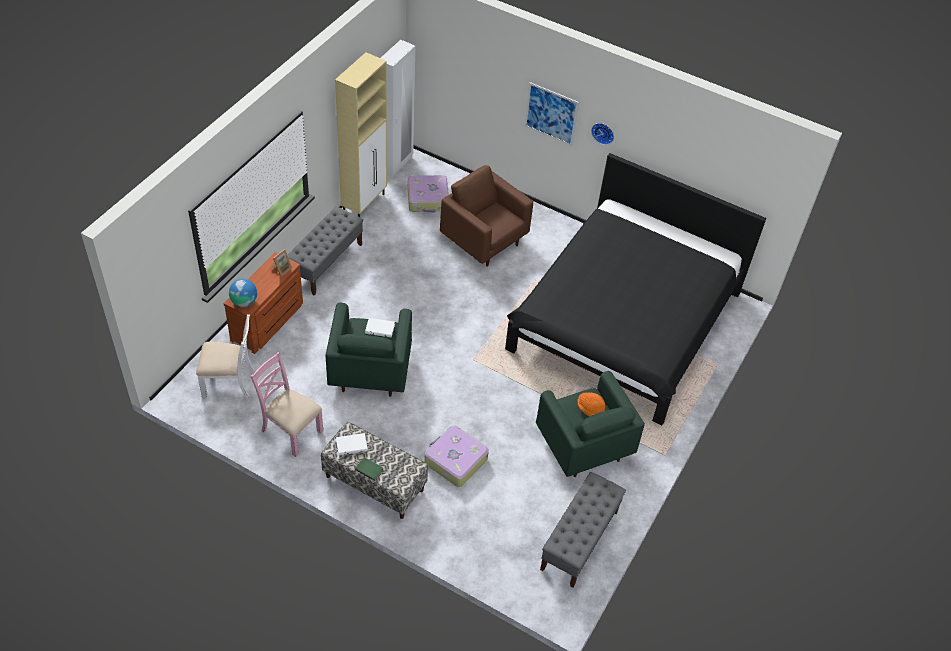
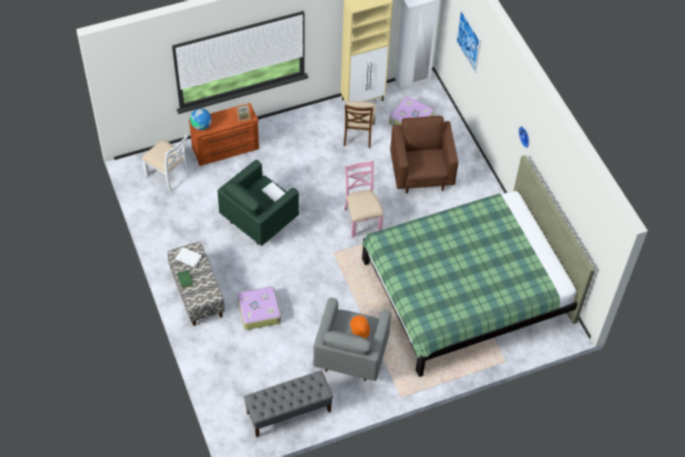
camera: 40 degrees right, 5 degrees up
(291, 430) = (177, 229): pink chair -> pink chair (362, 219)
(326, 263) = (298, 129): grey bench -> none
(390, 236) = (358, 134): none -> brown chair
(551, 114) = (502, 102): picture -> picture (468, 40)
(583, 446) = (350, 355): green armchair -> grey armchair
(624, 321) = (466, 290): black bed -> green bed

